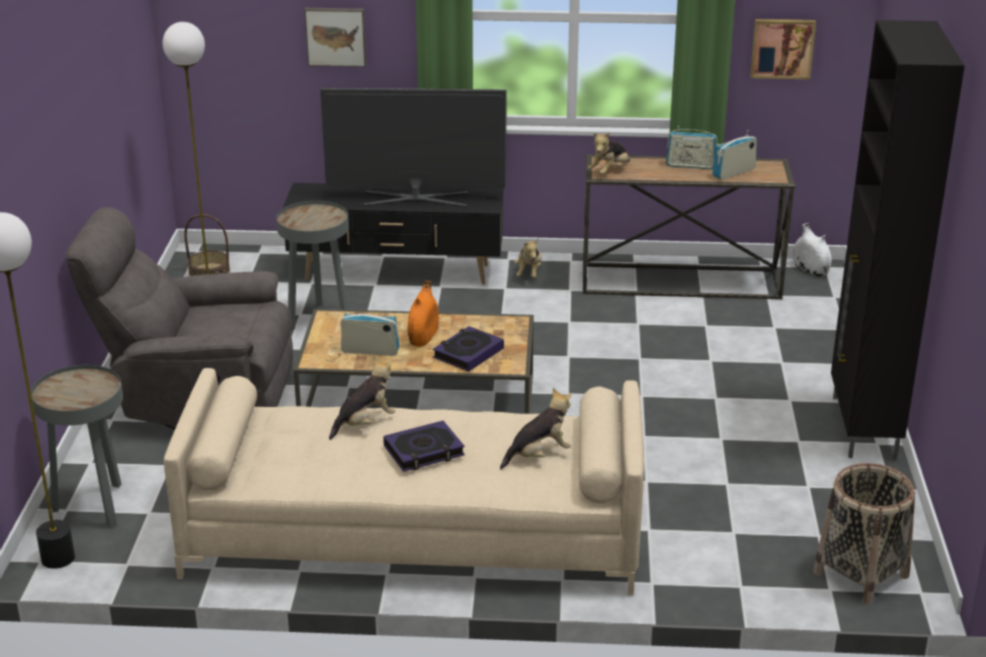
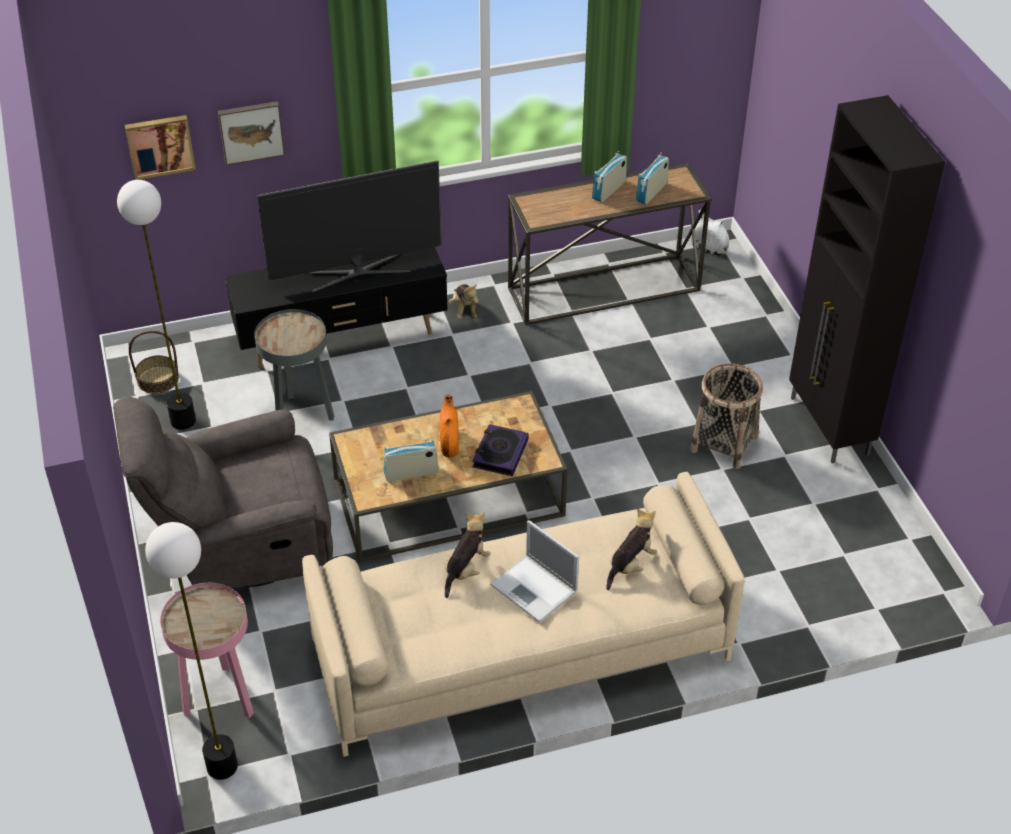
camera: 20 degrees left, 15 degrees up
(94, 508) = (220, 699): grey side table -> pink side table
(424, 451) = (535, 589): book -> laptop
(609, 171) = (541, 214): plush toy -> none
(690, 165) = (609, 190): radio -> radio turned 135 degrees clockwise
(782, 48) = (676, 65): picture -> picture (160, 145)
(860, 574) = (892, 586): basket -> basket (723, 444)

